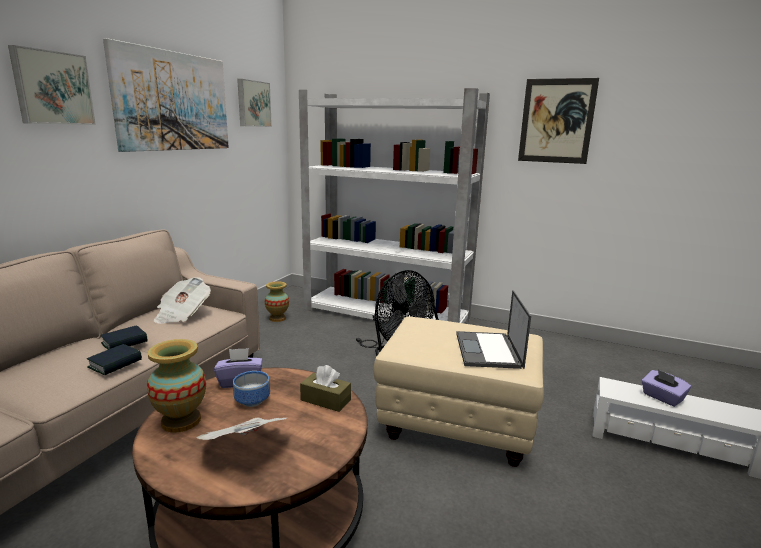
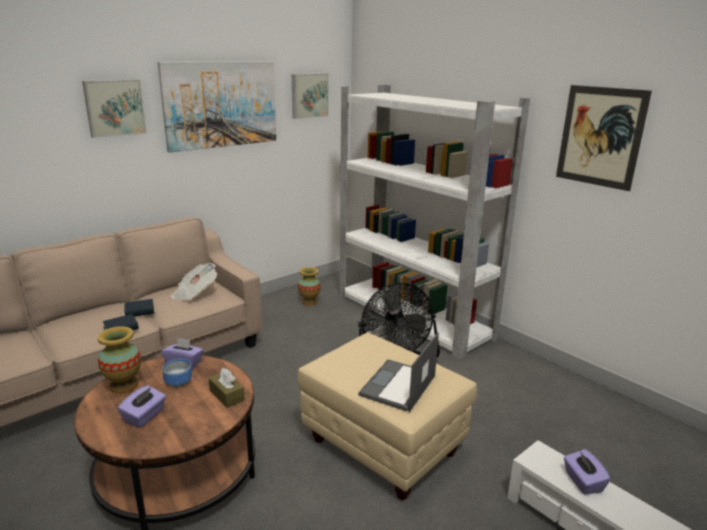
camera: 25 degrees right, 5 degrees up
(246, 447) = (145, 416): newspaper -> purple tissue box

